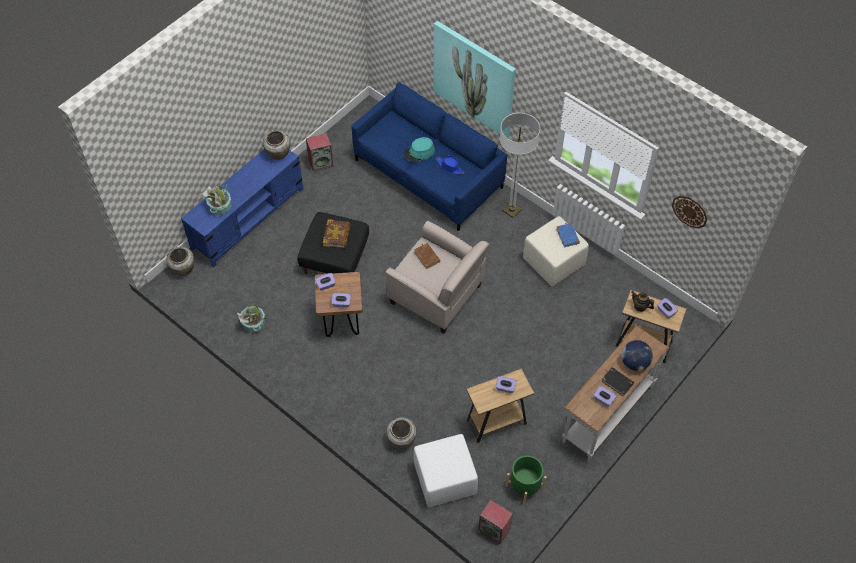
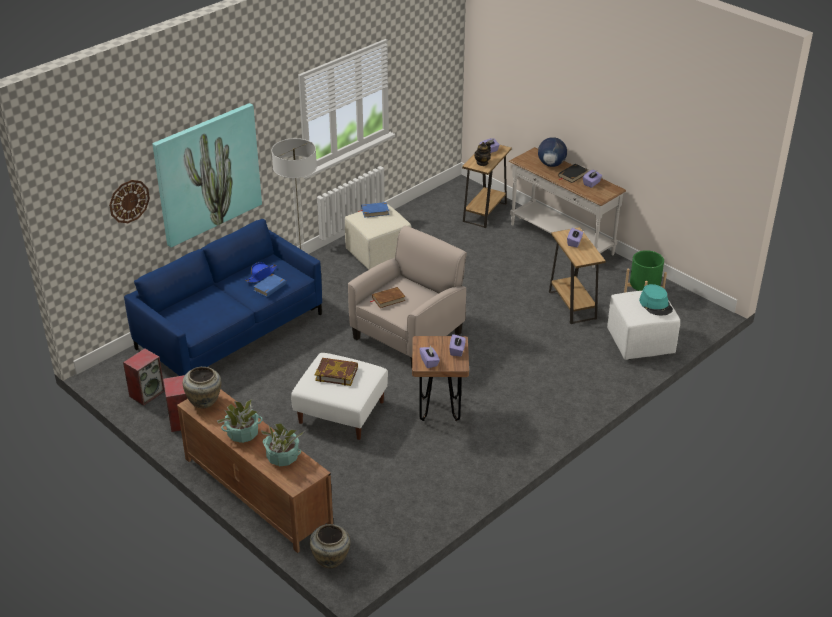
camera: 85 degrees left, 20 degrees down
(248, 218) = (256, 492): blue tv stand -> brown tv stand
(253, 324) = (431, 487): potted plant -> potted plant (243, 433)
(335, 258) = (341, 412): black ottoman -> white ottoman
(401, 441) = (596, 370): beige vase -> none
(419, 152) = (231, 296): turquoise hat -> turquoise hat (656, 305)
(434, 175) = (270, 287): none -> blue book
(494, 529) = (692, 315): speaker -> speaker (147, 393)
(689, 211) = (422, 76): wall clock -> wall clock (129, 201)

